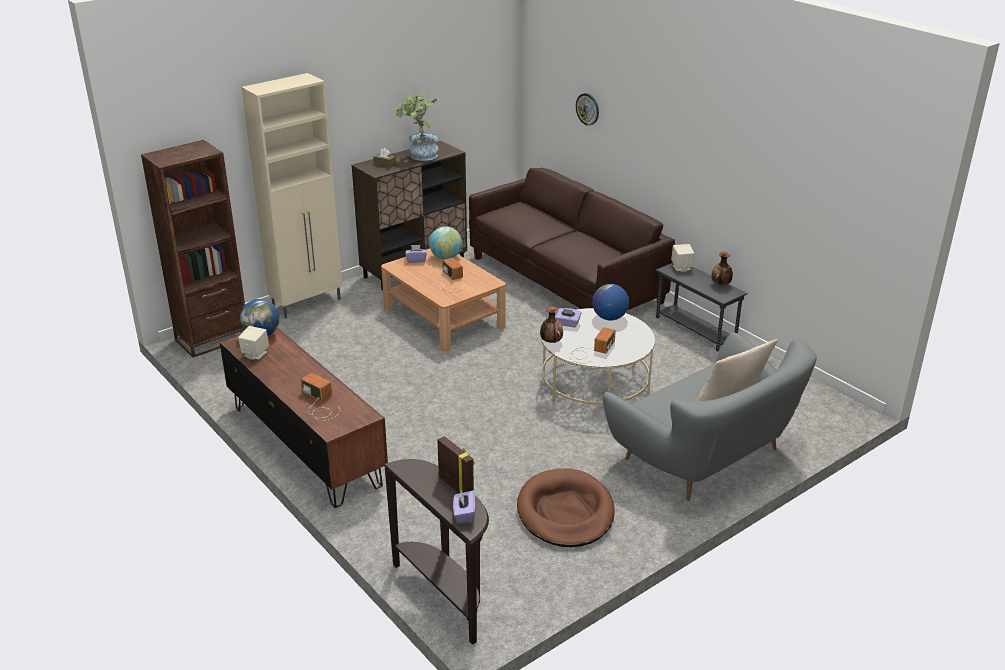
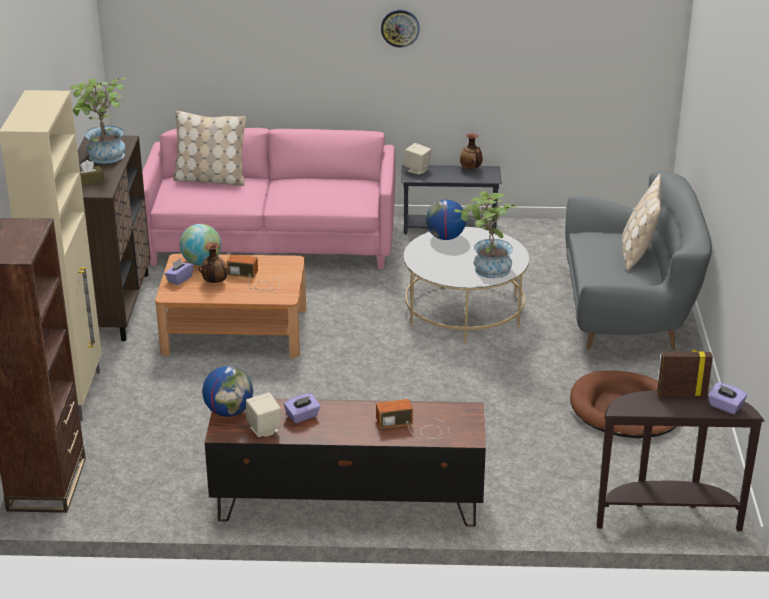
camera: 50 degrees left, 0 degrees up
(537, 212) = (210, 179): none -> beige pillow
(551, 342) = (444, 279): vase -> vase (215, 282)
(565, 280) = (272, 242): brown sofa -> pink sofa
(567, 324) = (426, 259): purple tissue box -> purple tissue box (302, 416)
(588, 109) = (232, 39): wall clock -> wall clock (400, 28)
(590, 351) = (486, 270): radio -> potted plant

